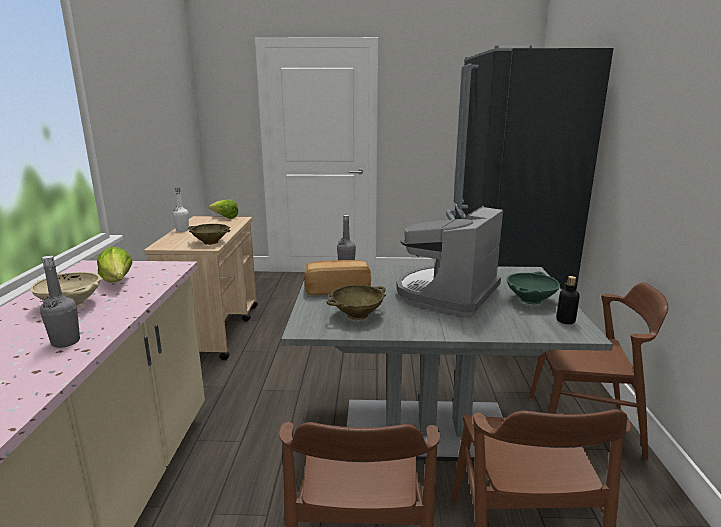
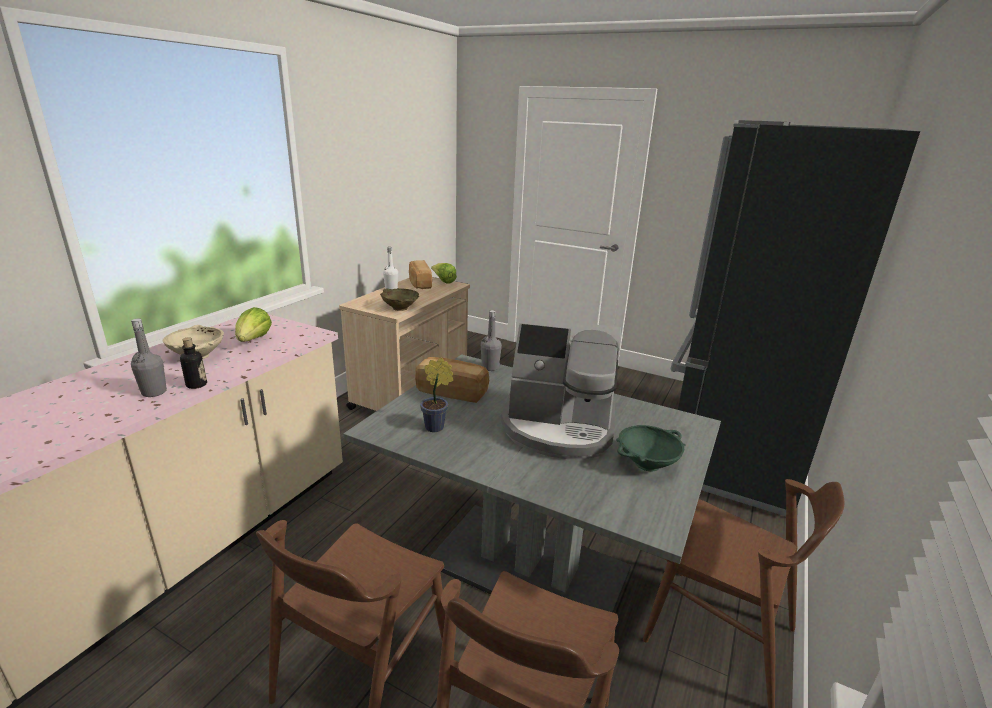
camera: 25 degrees right, 5 degrees up
(204, 222) = (419, 283): none -> bread
(357, 315) = (437, 427): beige bowl -> potted plant
(447, 294) = (558, 427): coffee machine -> coffee machine turned 135 degrees counterclockwise
(565, 321) = (657, 505): bottle -> bottle (196, 385)

